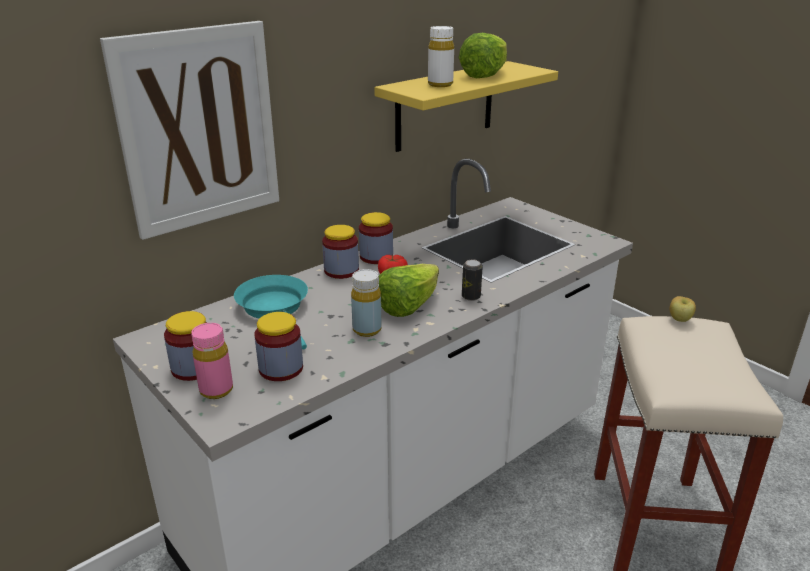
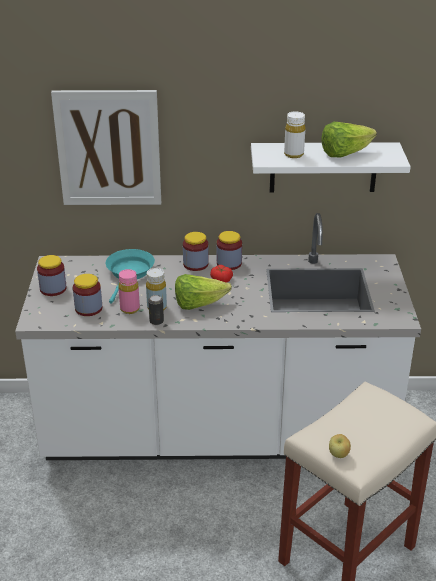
camera: 40 degrees right, 5 degrees up
(216, 390) = (49, 305): pink bottle -> pink bottle (130, 309)
(445, 106) = (323, 167): yellow shelf -> white shelf
(471, 296) = (243, 315): can -> can (156, 321)
(680, 320) = (393, 401): apple -> apple (339, 455)

